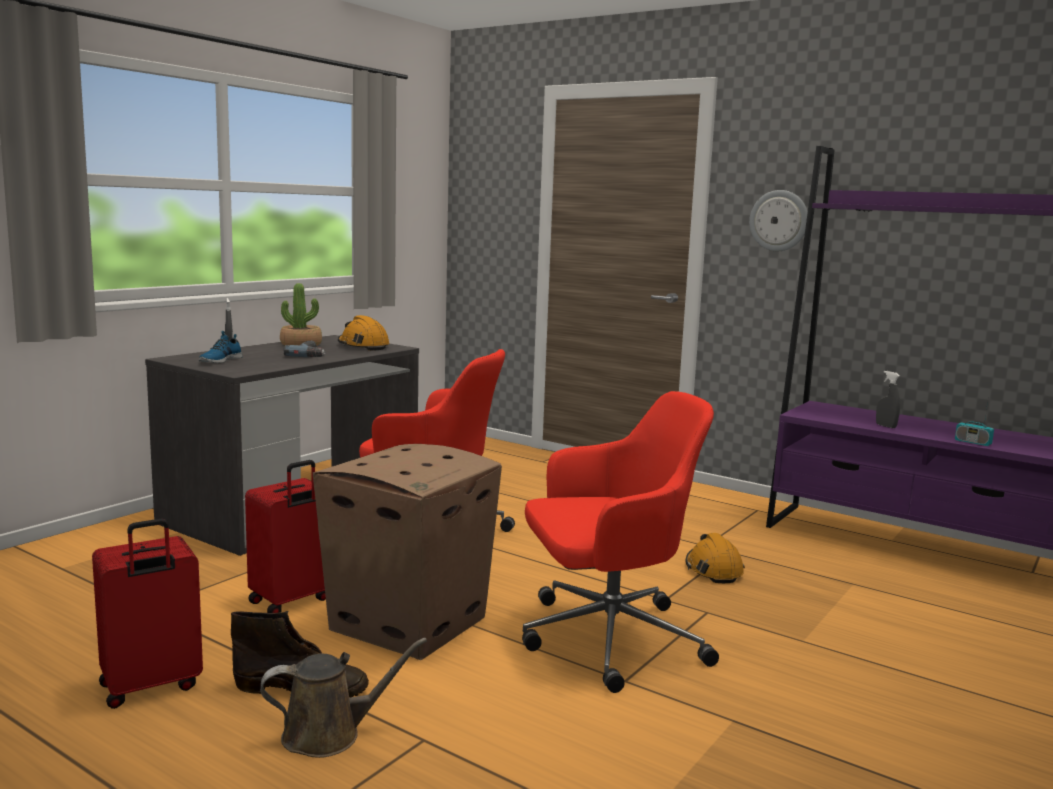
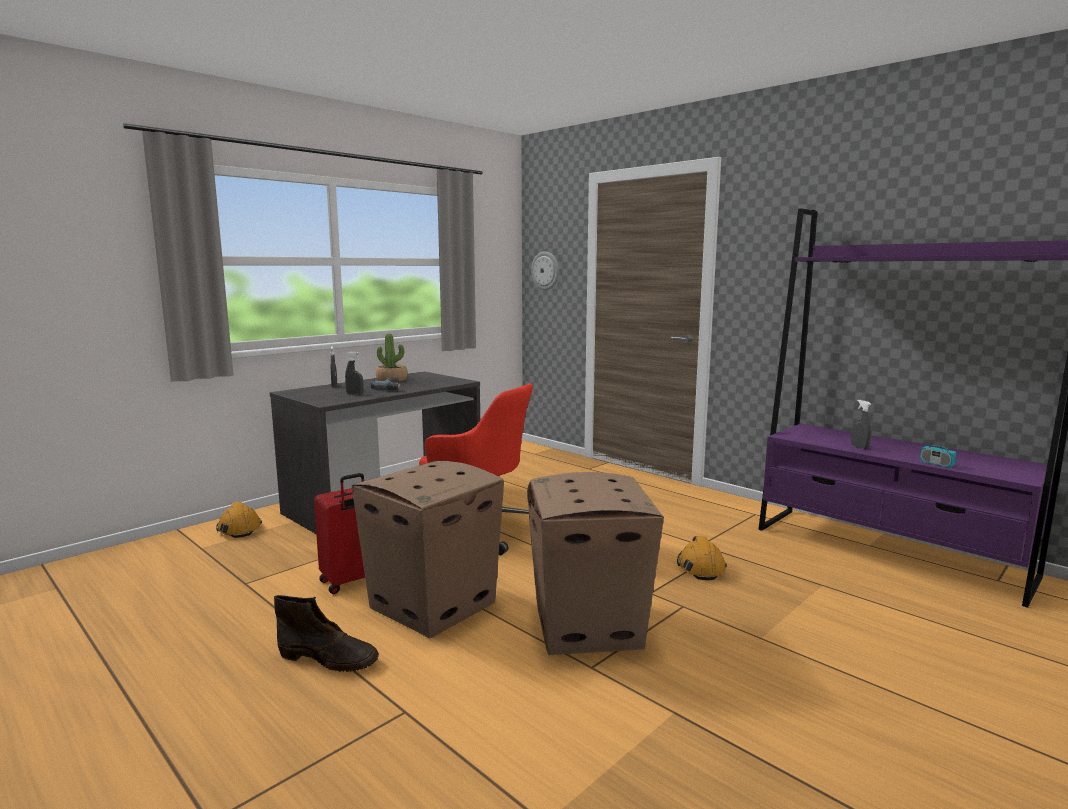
camera: 10 degrees right, 0 degrees up
(151, 687) = (219, 650): red suitcase -> none
(219, 360) = (321, 393): shoe -> none
(266, 362) = (354, 394): none -> grey spray bottle
(329, 735) = (333, 701): brown watering can -> none
(363, 346) = (437, 380): orange hard hat -> orange hard hat (239, 528)
(607, 639) = (588, 627): red office chair -> cardboard box
(779, 220) = (773, 273): wall clock -> wall clock (546, 270)

